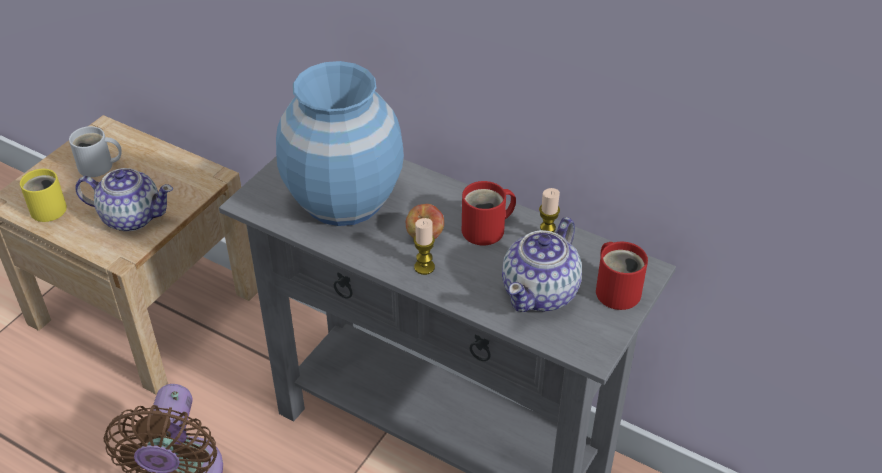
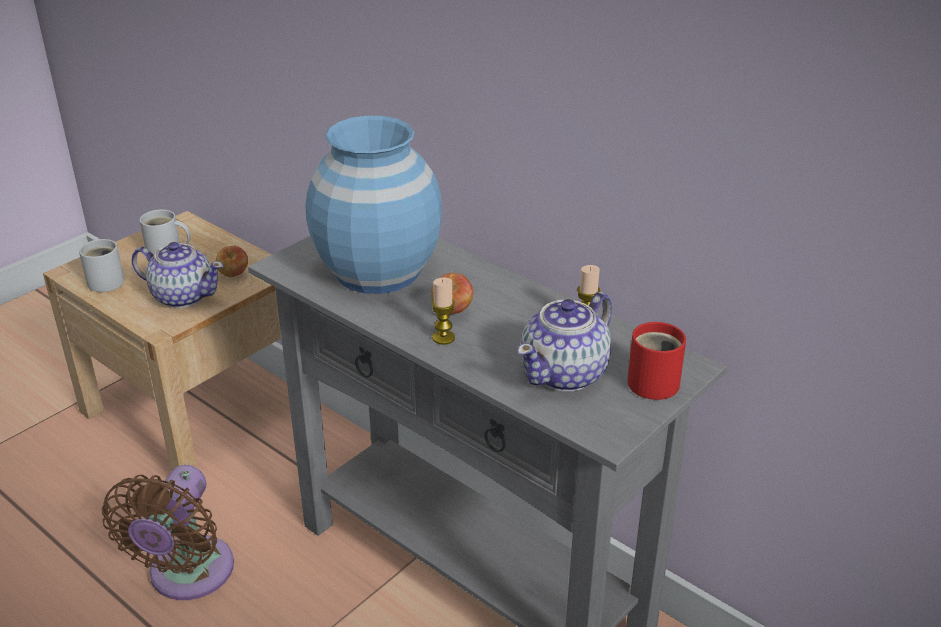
camera: 10 degrees right, 10 degrees down
(47, 207) = (105, 280): yellow mug -> white mug
(174, 187) = (234, 275): none -> apple
(487, 230) = (522, 312): red mug -> none

